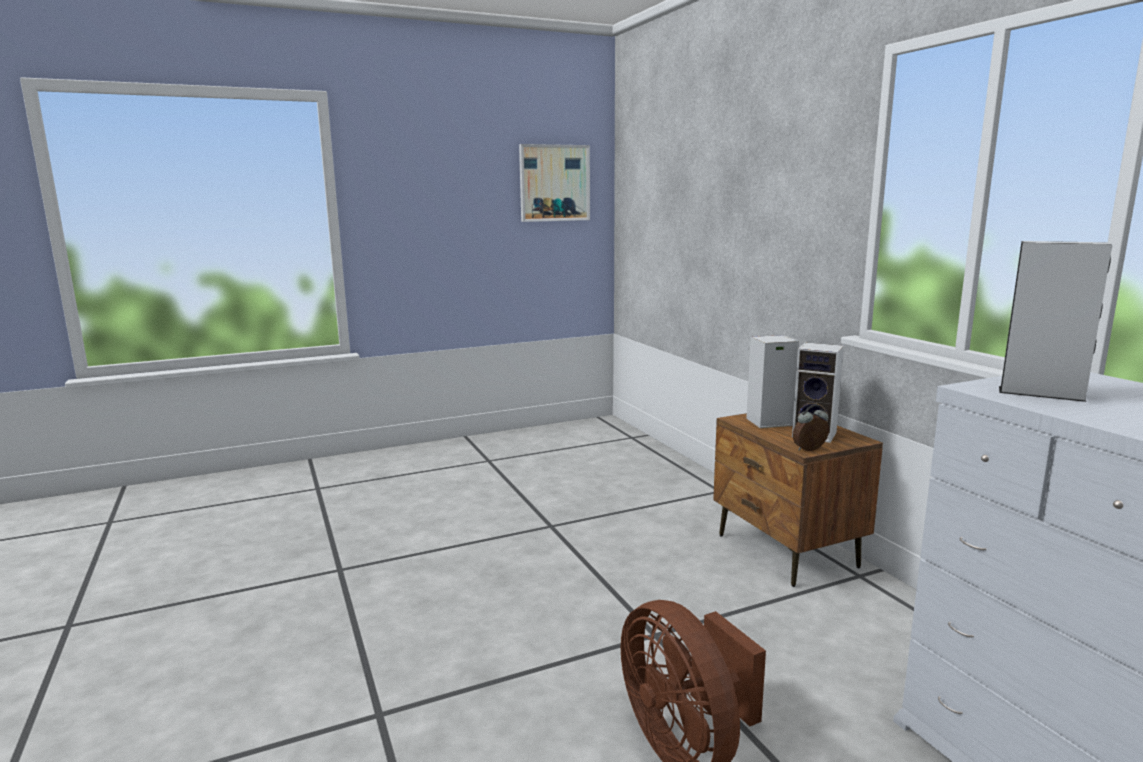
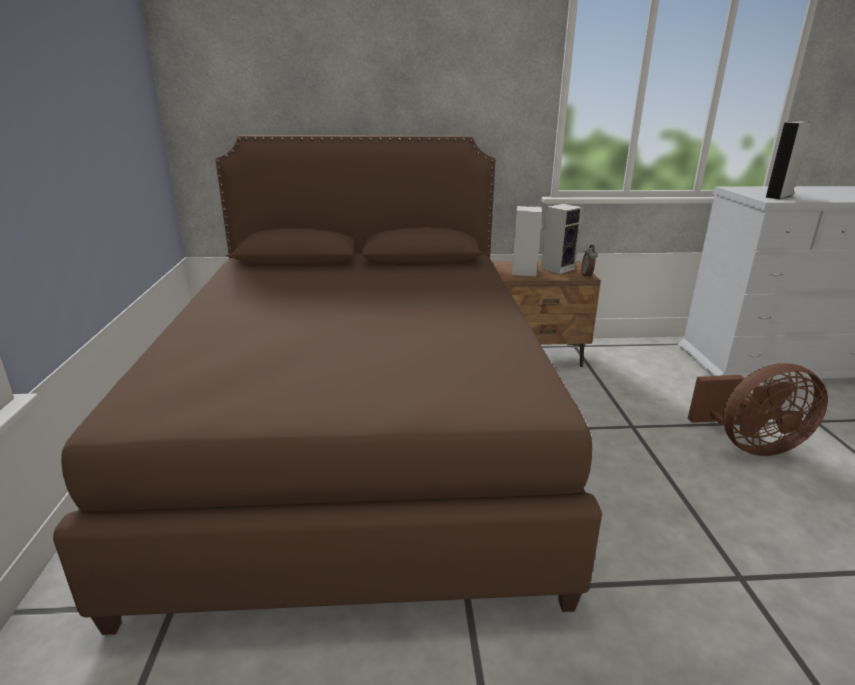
camera: 70 degrees left, 10 degrees up
(516, 495) = (358, 437): none -> brown bed
(554, 183) = (122, 72): picture -> none

